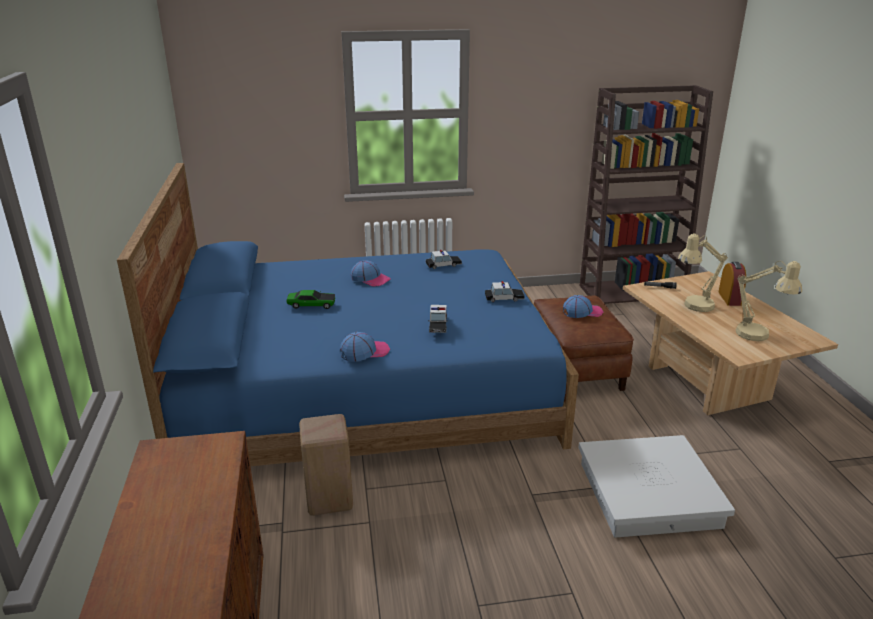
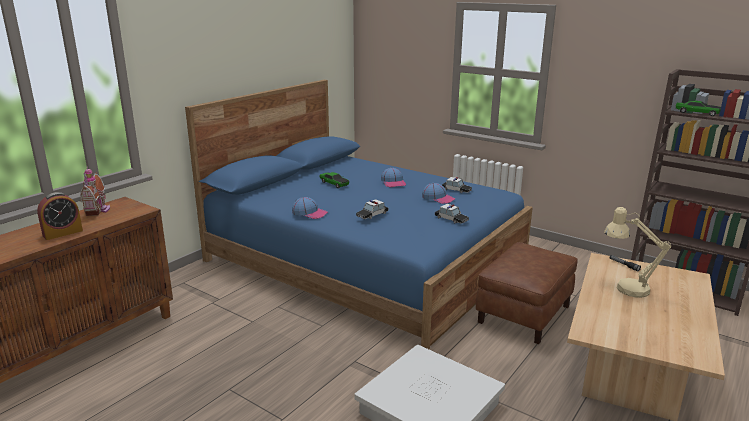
camera: 45 degrees right, 5 degrees down
(155, 479) = (98, 210): none -> toy house
(328, 499) = (254, 300): beige stool -> none
(582, 312) = (533, 260): cap -> cap (438, 198)
(633, 128) = (696, 113): none -> toy car
(729, 298) = (679, 298): alarm clock -> alarm clock (62, 233)
(759, 336) = (642, 331): beige table lamp -> none

